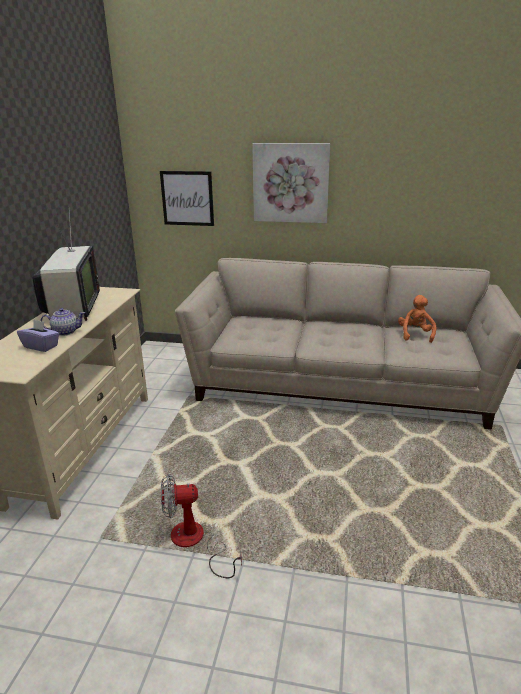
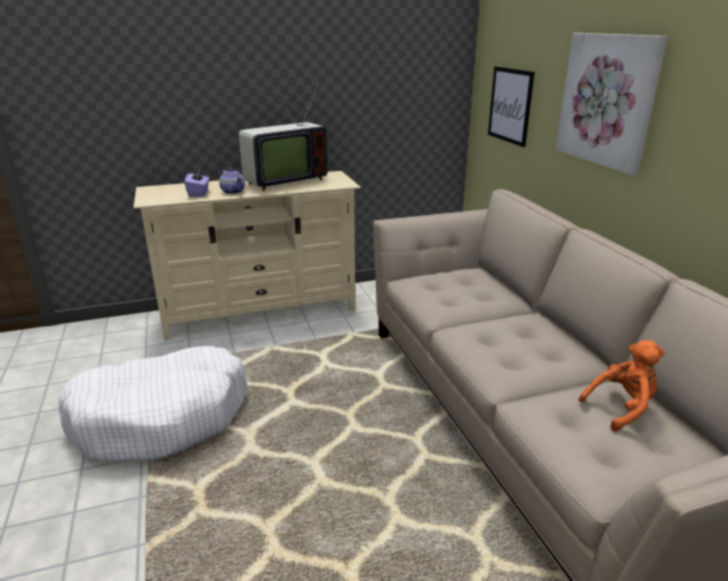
camera: 60 degrees right, 0 degrees up
(195, 542) = (162, 417): fan -> white dog bed

